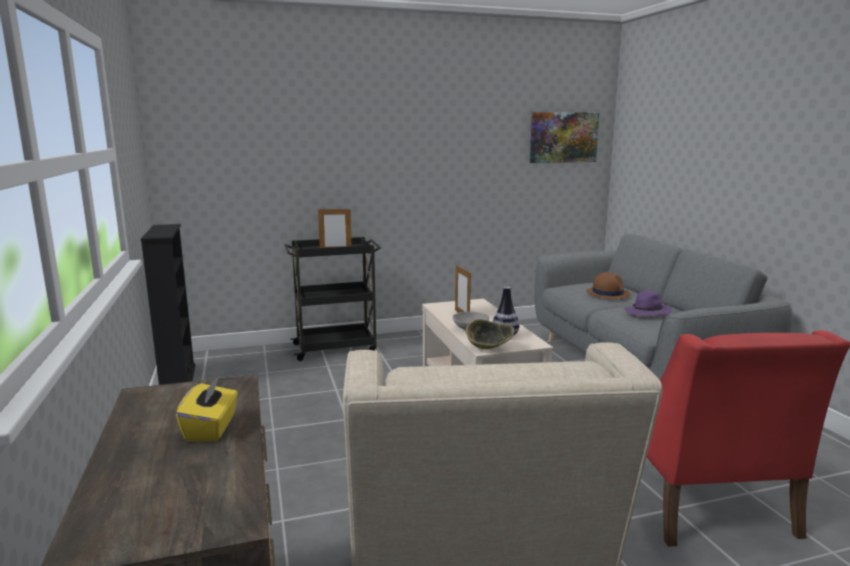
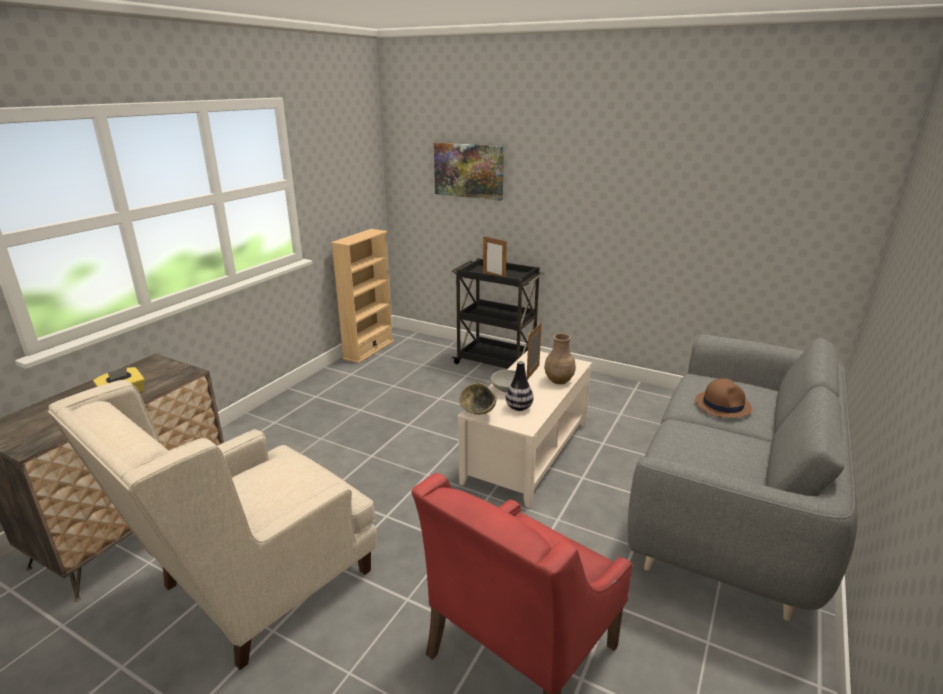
camera: 45 degrees right, 10 degrees up
(178, 381) = (369, 350): black bookcase -> beige bookcase
(490, 313) = (559, 380): none -> brown vase
(563, 137) = (806, 188): picture -> picture (469, 170)
(647, 313) = (705, 446): purple hat -> none

